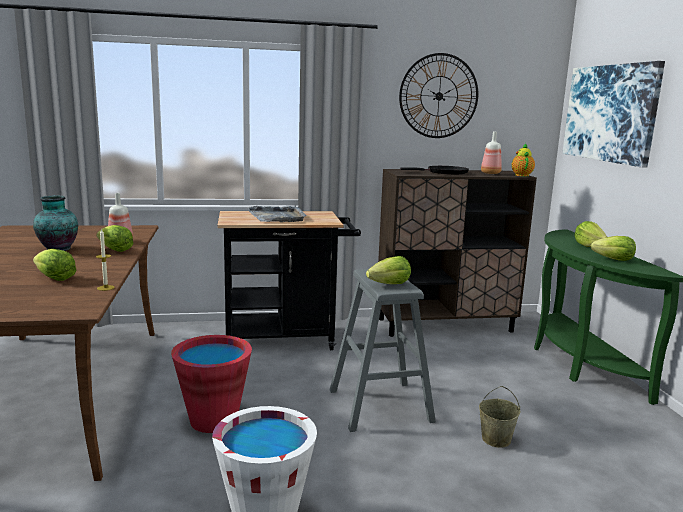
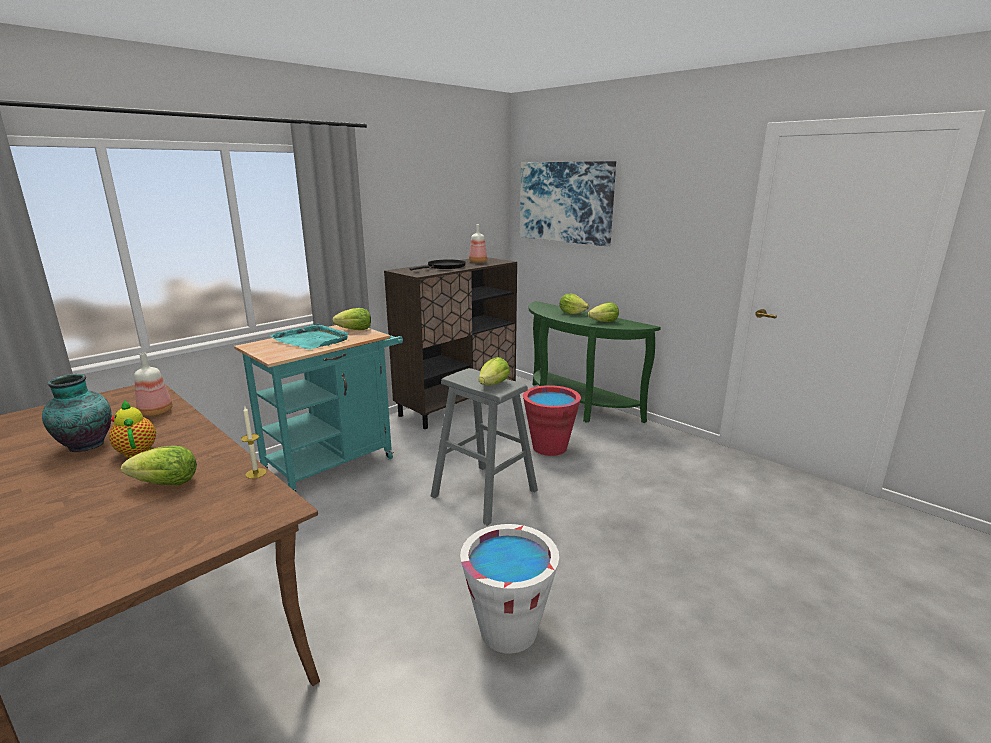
camera: 35 degrees left, 5 degrees up
(115, 250) = (171, 425): lettuce -> lettuce (355, 330)
(213, 420) = (360, 568): red bucket -> red bucket (549, 447)
(277, 217) = (312, 340): grey tray -> turquoise tray
(287, 339) = (336, 463): black cart -> turquoise cart
(439, 96) = (420, 193): wall clock -> none
(496, 439) = (588, 486): beige bucket -> none
(521, 175) = (502, 260): teapot -> teapot (137, 450)

